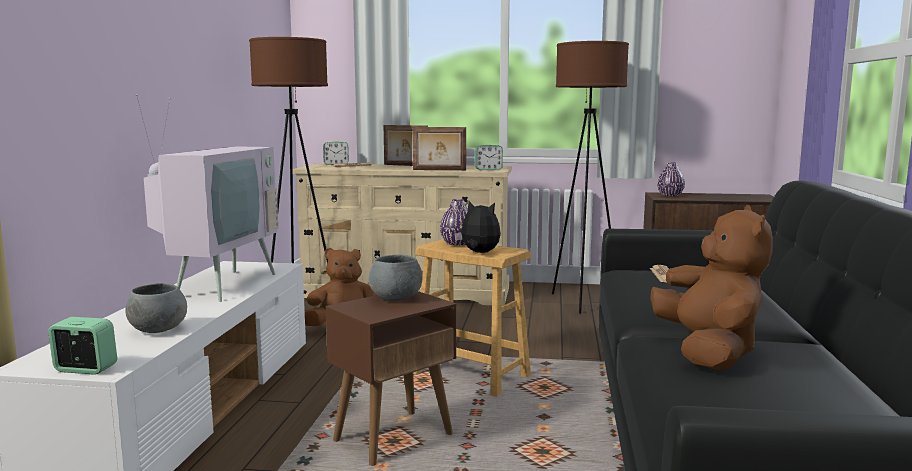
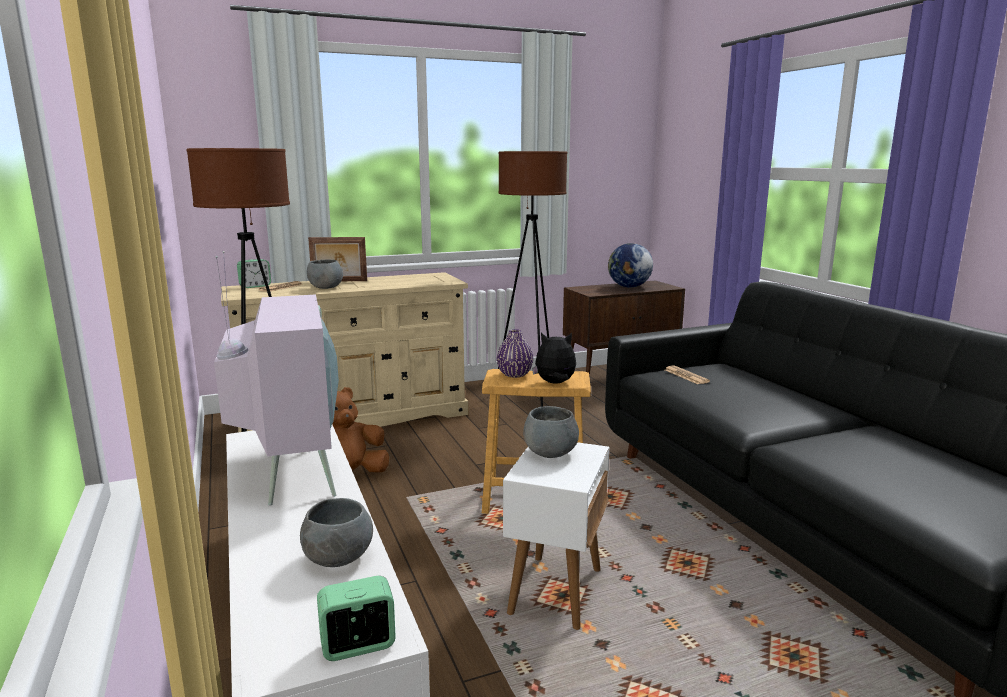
camera: 30 degrees left, 5 degrees up
(383, 168) = (326, 287): none -> grey bowl
(394, 437) = (556, 590): brown side table -> white side table
(439, 170) = (395, 286): picture frame -> none
(488, 169) = (441, 281): alarm clock -> none
(670, 195) = (592, 290): purple vase -> none
(708, 352) = (848, 452): brown plush toy -> none
(719, 196) = (628, 287): none -> globe

